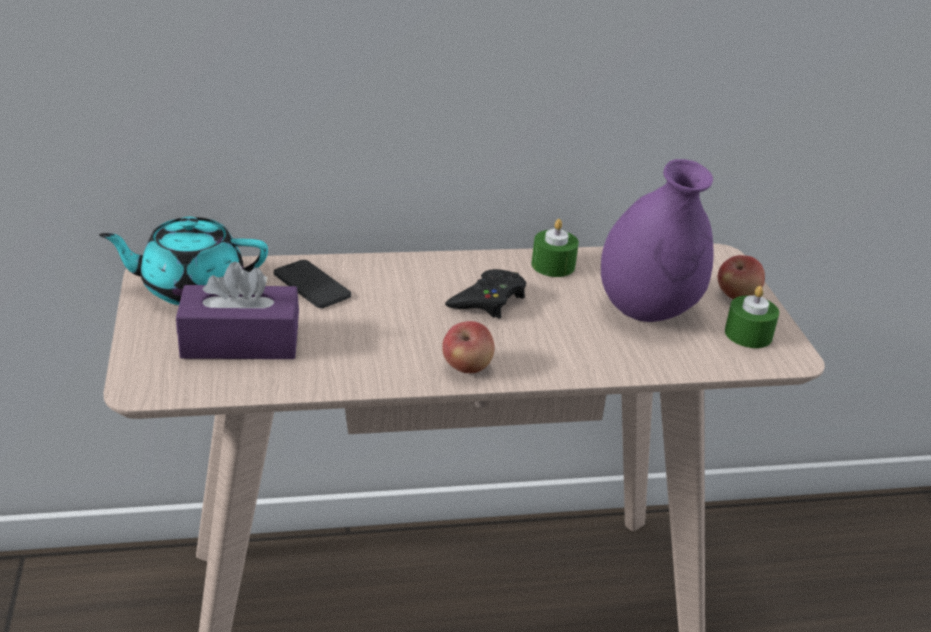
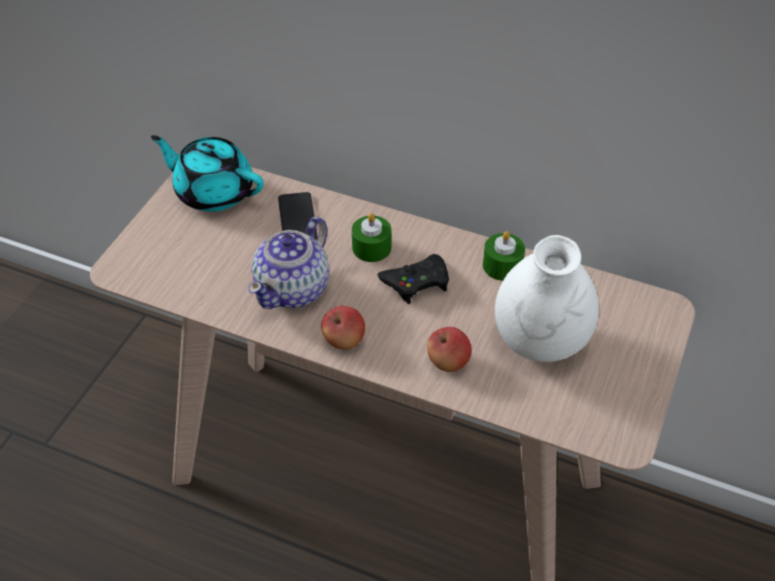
camera: 35 degrees right, 15 degrees up
(240, 342) = (207, 254): purple tissue box -> none
(369, 342) = (293, 289): none -> teapot
(647, 311) = (539, 343): purple vase -> white vase
(737, 296) = (638, 359): apple -> apple (448, 362)
(748, 334) = (608, 402): green candle -> green candle (371, 247)

